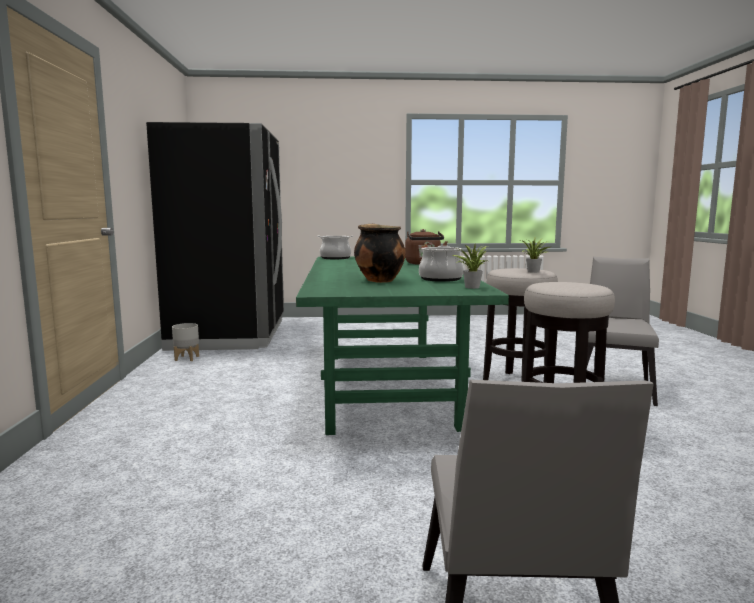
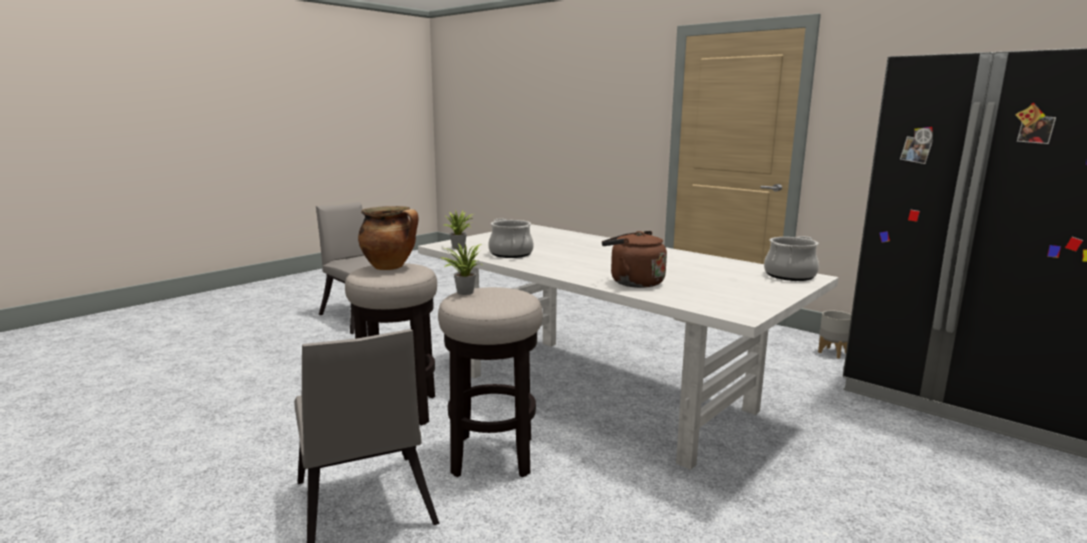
camera: 135 degrees right, 5 degrees up
(378, 280) = (546, 243): cooking pot -> cooking pot (390, 267)
(385, 386) = (606, 392): green dining table -> white dining table

